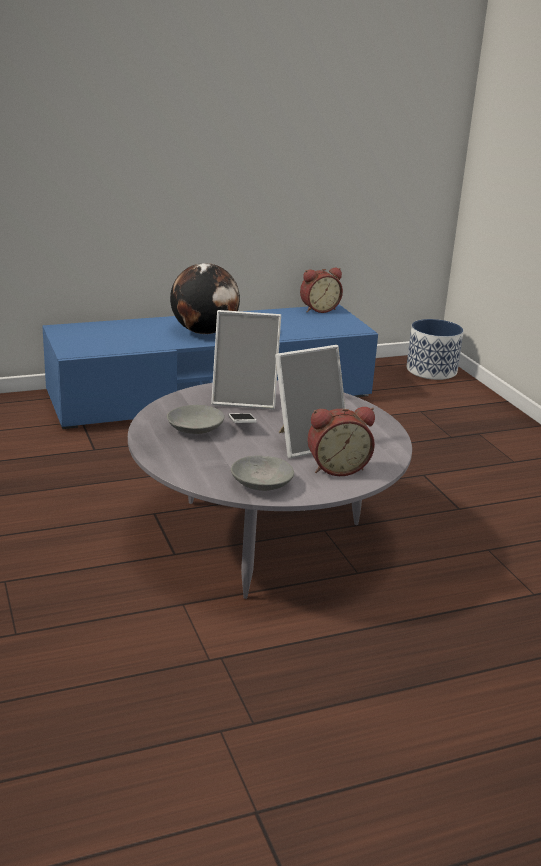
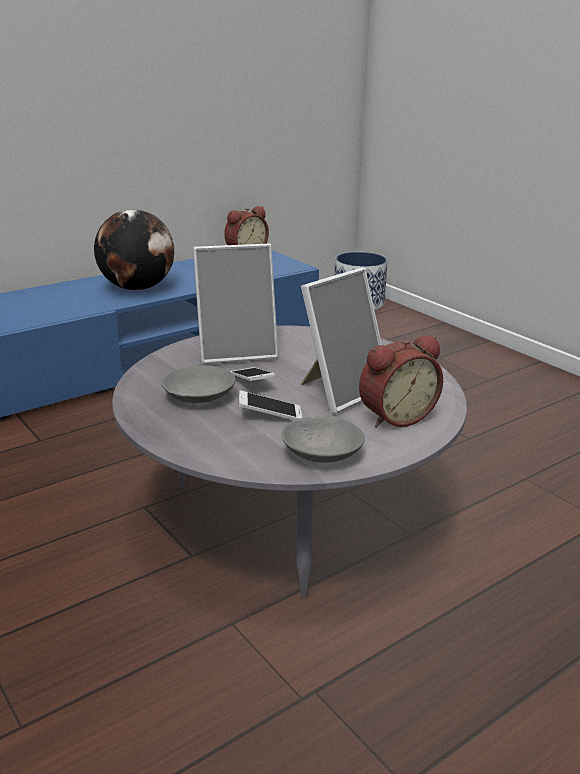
camera: 15 degrees left, 0 degrees up
(240, 451) = (270, 415): none -> phone

